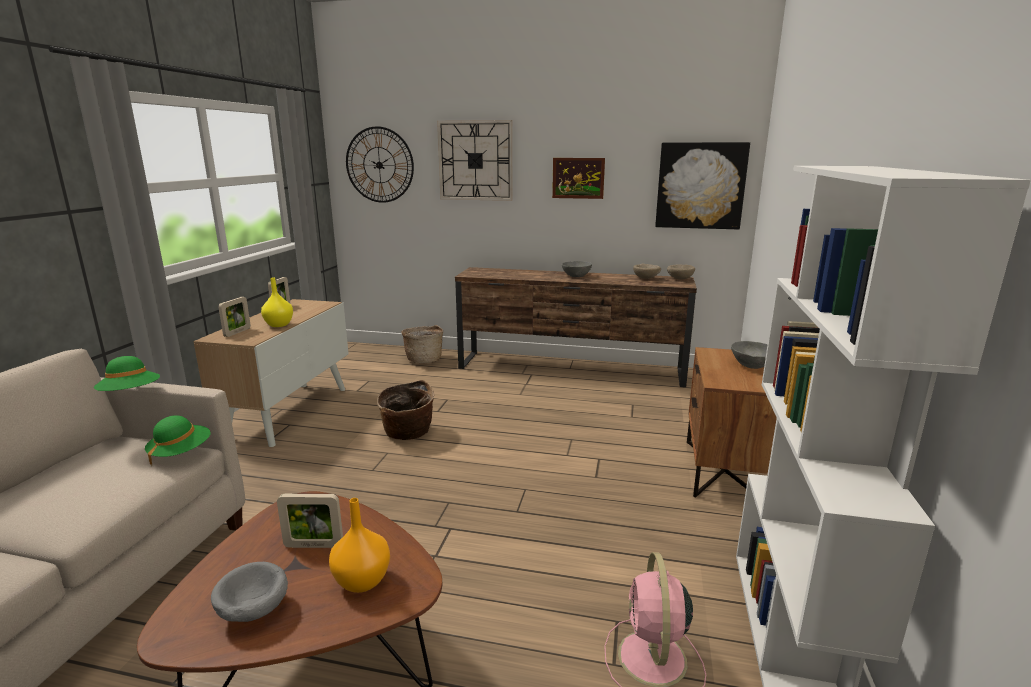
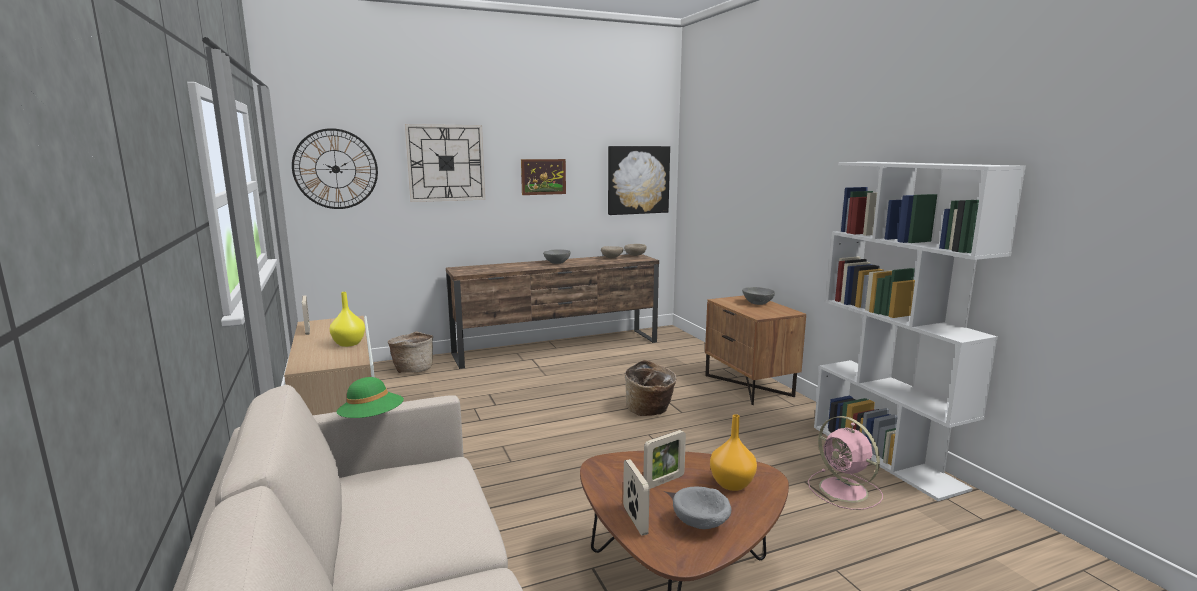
camera: 35 degrees left, 5 degrees down
(181, 453) = (448, 464): green hat -> none
(237, 332) = (318, 358): picture frame -> picture frame (635, 520)
(408, 434) = (497, 428): basket -> basket (649, 411)

